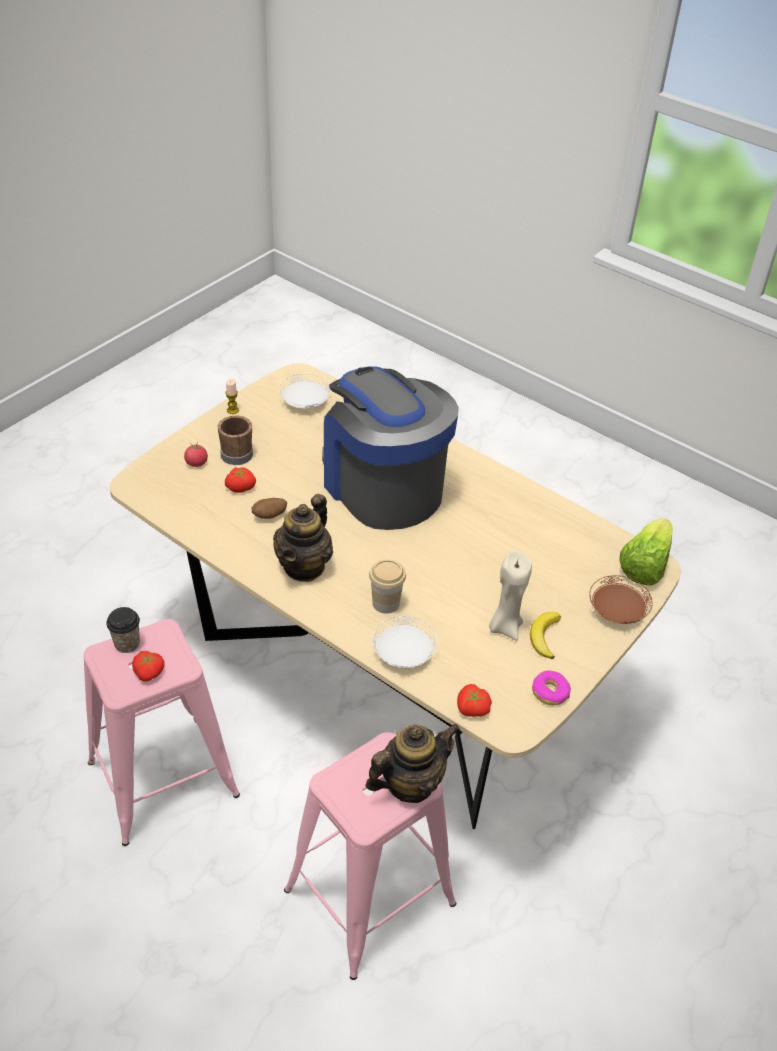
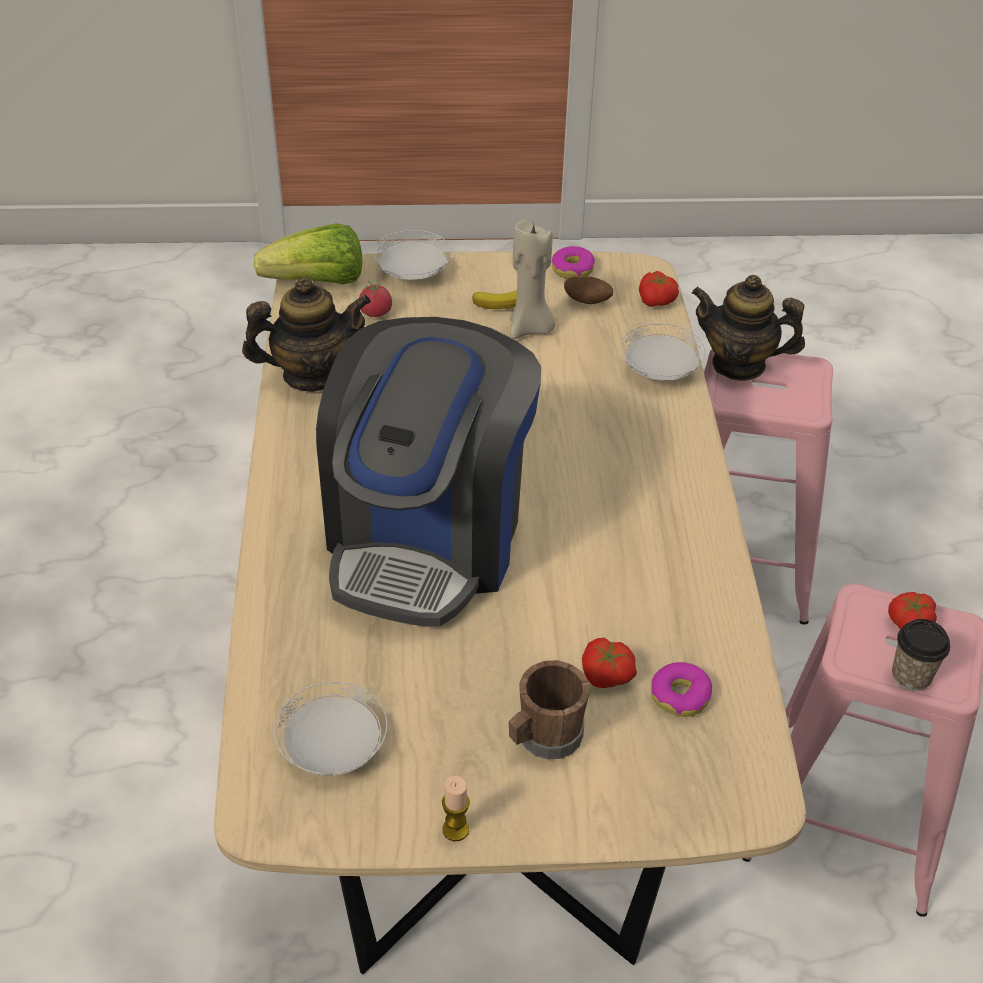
camera: 130 degrees left, 0 degrees up
(196, 463) = (625, 767): tomato -> tomato (375, 313)
(202, 499) = (680, 695): none -> donut
(269, 516) = (618, 603): potato -> potato (587, 302)
(304, 566) = (652, 514): teapot -> teapot (311, 375)
(385, 603) = (613, 420): cup -> none
(617, 612) = (413, 273): brown plate -> white plate

